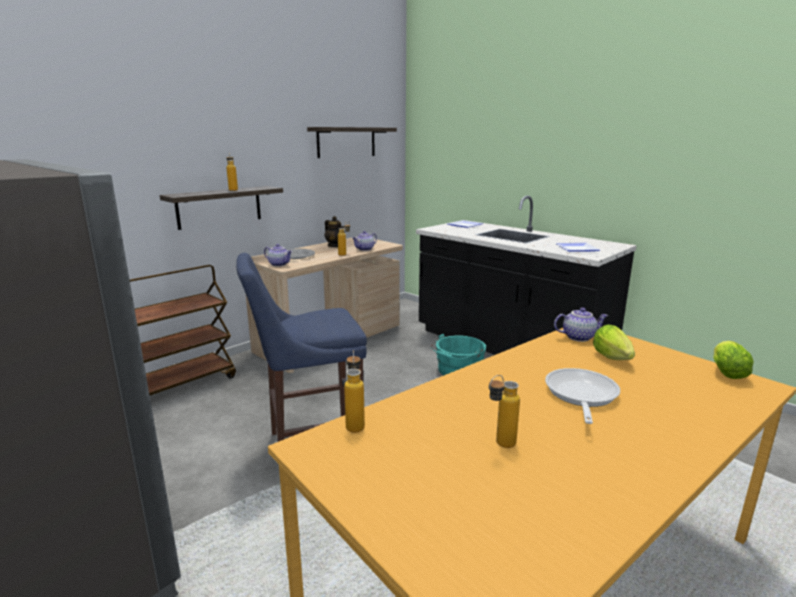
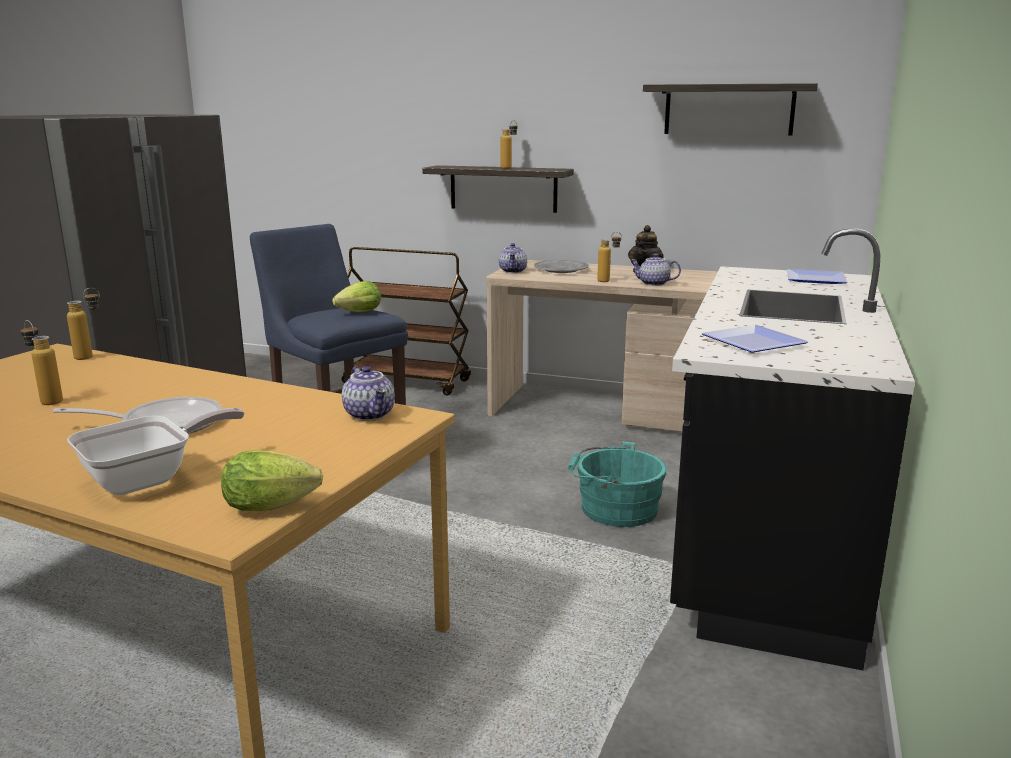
camera: 65 degrees right, 0 degrees up
(614, 359) = (292, 436): lettuce -> lettuce (357, 313)
(692, 404) = (149, 479): none -> frying pan

